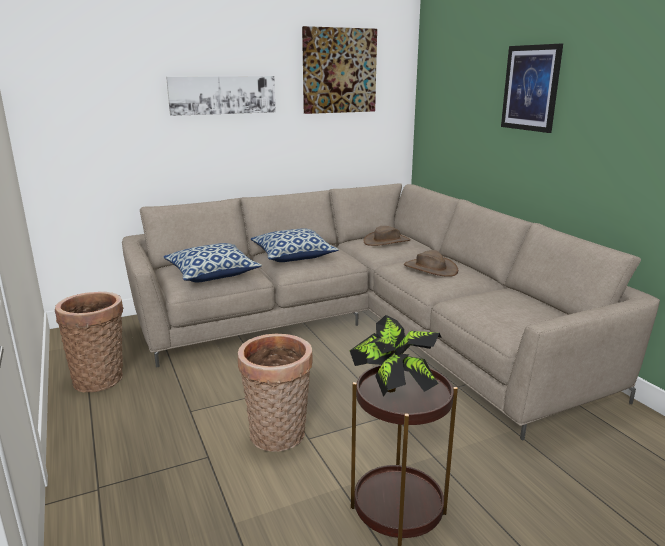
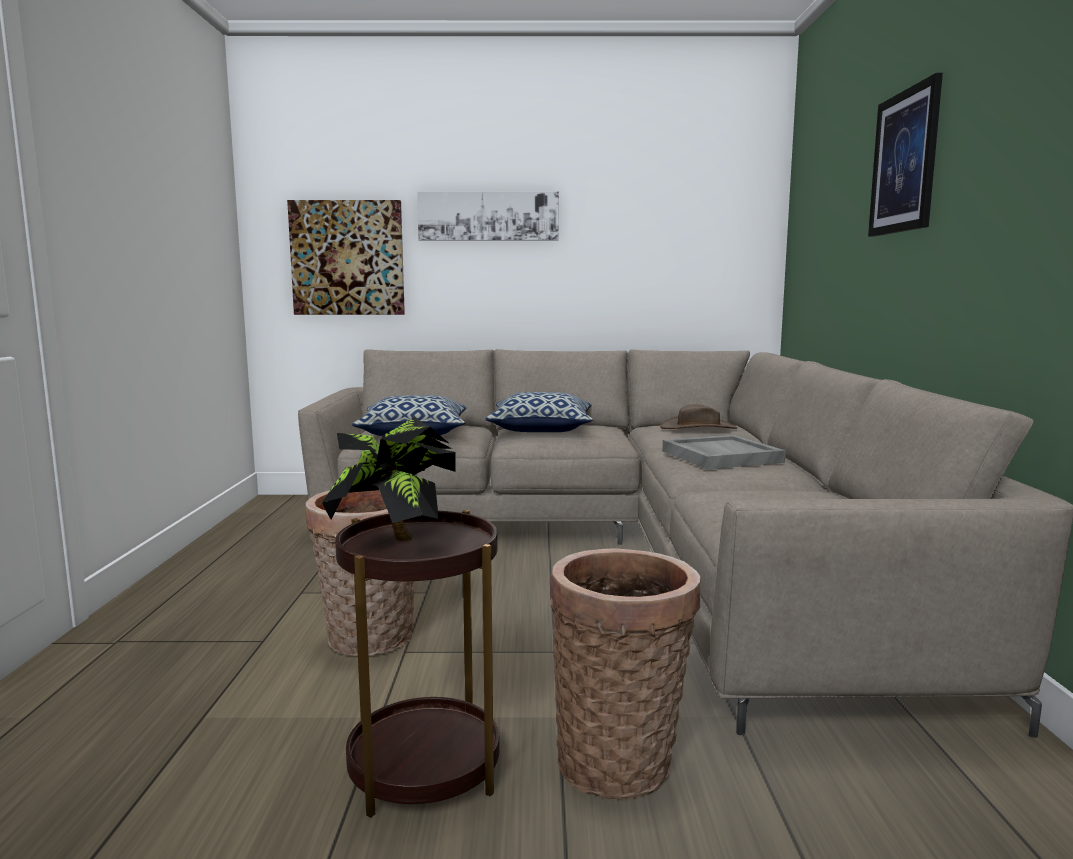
camera: 25 degrees right, 10 degrees down
(101, 378) = (250, 544): basket -> basket (620, 759)
(339, 71) = (658, 186): picture -> picture (348, 258)
(430, 268) = (720, 456): brown hat -> grey tray

